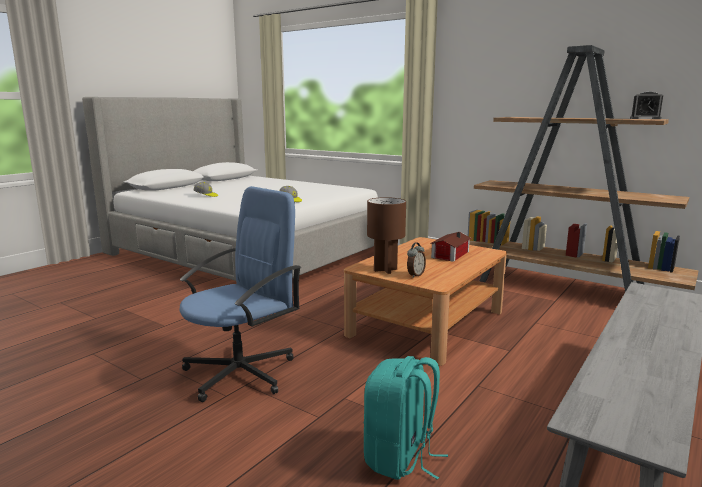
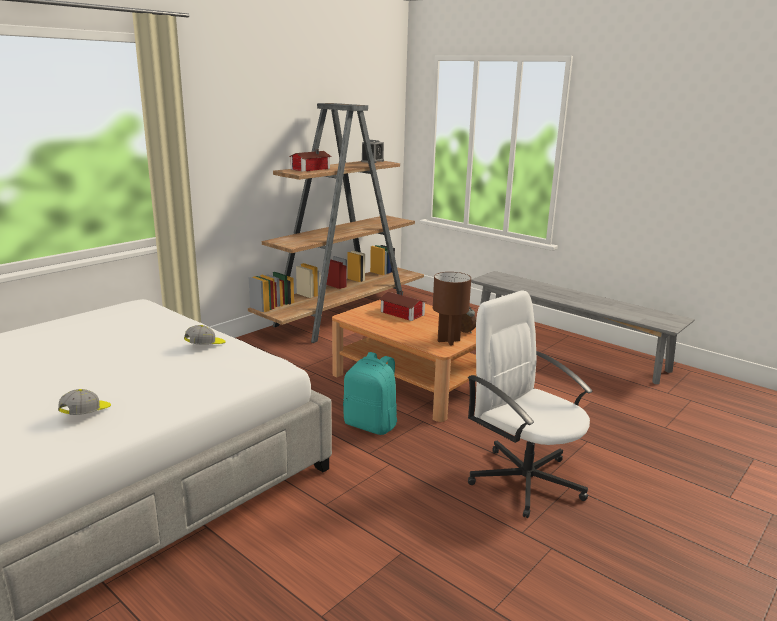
camera: 85 degrees left, 5 degrees up
(241, 372) = (524, 480): blue office chair -> white office chair
(400, 458) = (622, 415): turquoise backpack -> turquoise backpack (371, 425)
(535, 117) = (309, 169): none -> toy house

